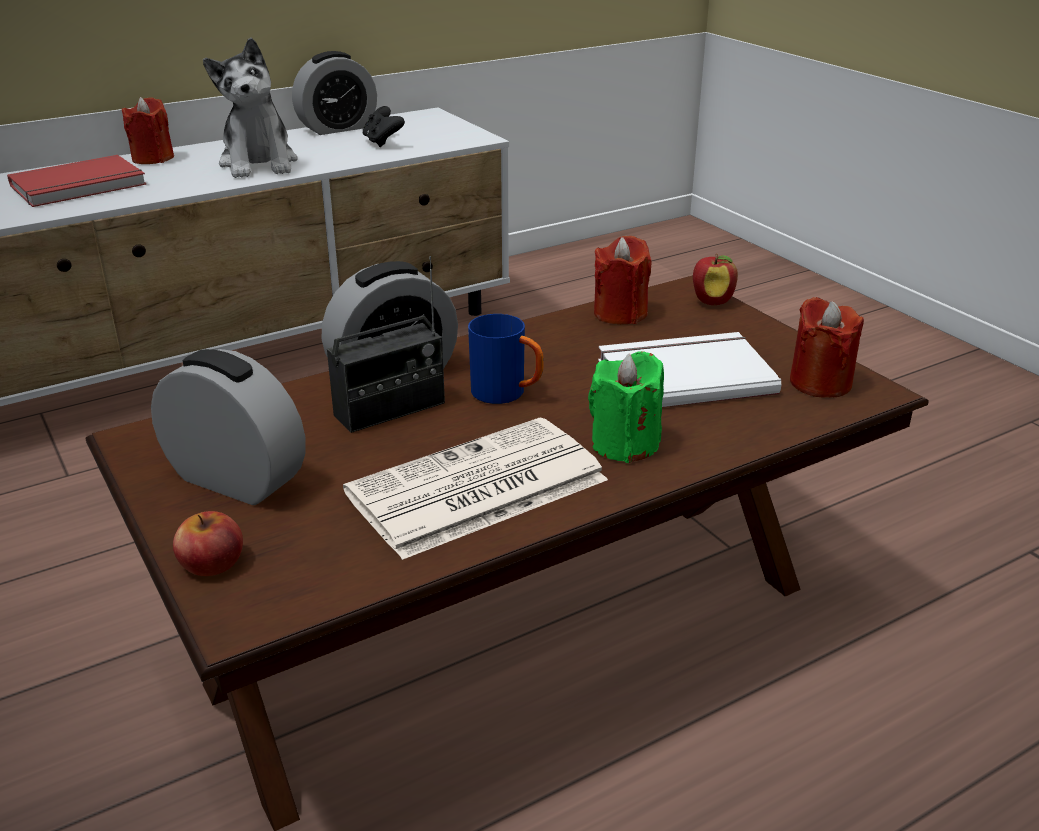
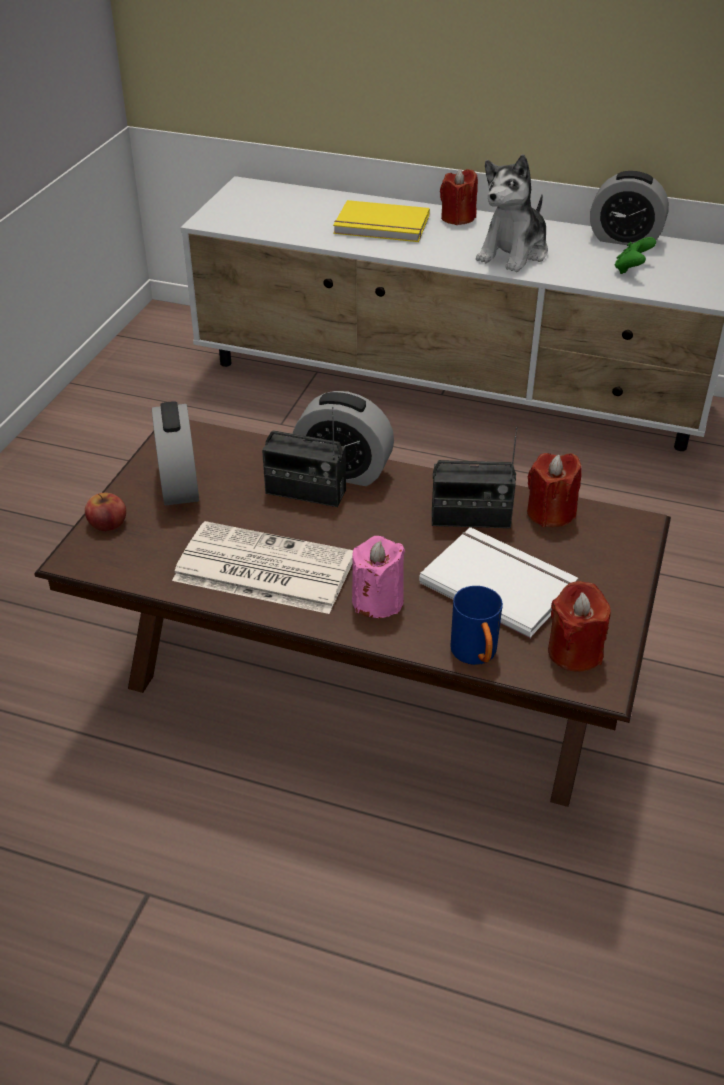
camera: 50 degrees right, 10 degrees up
(80, 186) = (381, 226): red book -> yellow book
(382, 142) = (631, 269): black game controller -> green game controller
(507, 394) = (377, 524): blue mug -> blue mug (476, 656)
(571, 348) = (470, 518): none -> radio
(625, 444) = (377, 601): green candle -> pink candle
(712, 302) = (632, 545): apple -> none

